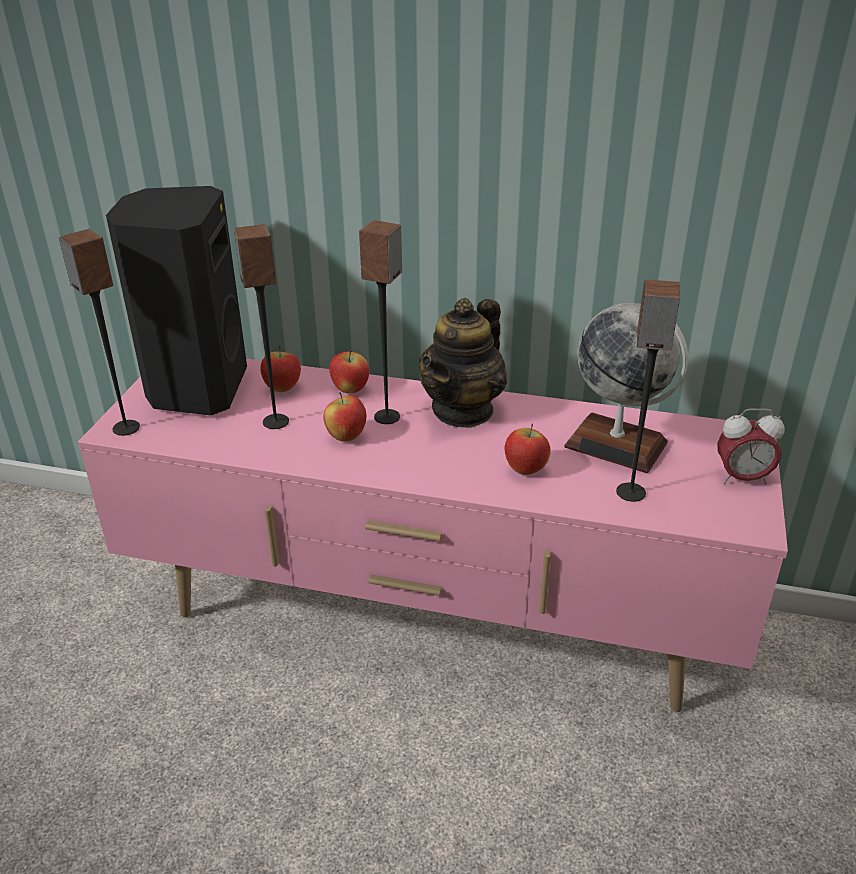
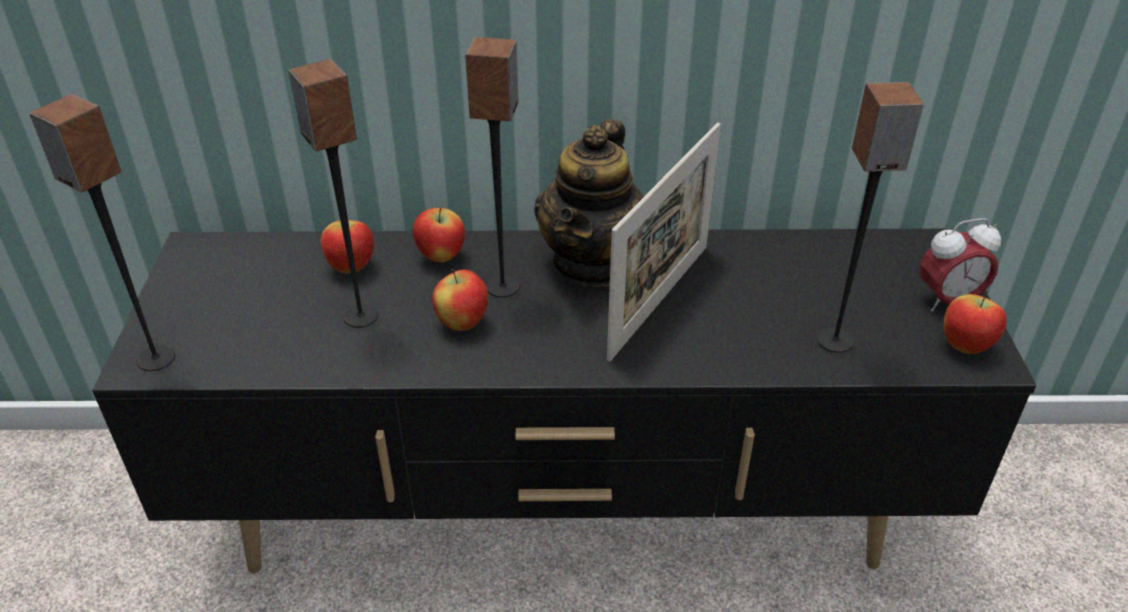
camera: 15 degrees left, 5 degrees up
(196, 389) = (234, 286): black speaker -> none
(431, 622) = (566, 515): pink tv stand -> black tv stand
(503, 443) = (659, 300): none -> picture frame
(525, 470) = (701, 332): apple -> apple (965, 346)
(616, 444) = (791, 280): globe -> none

